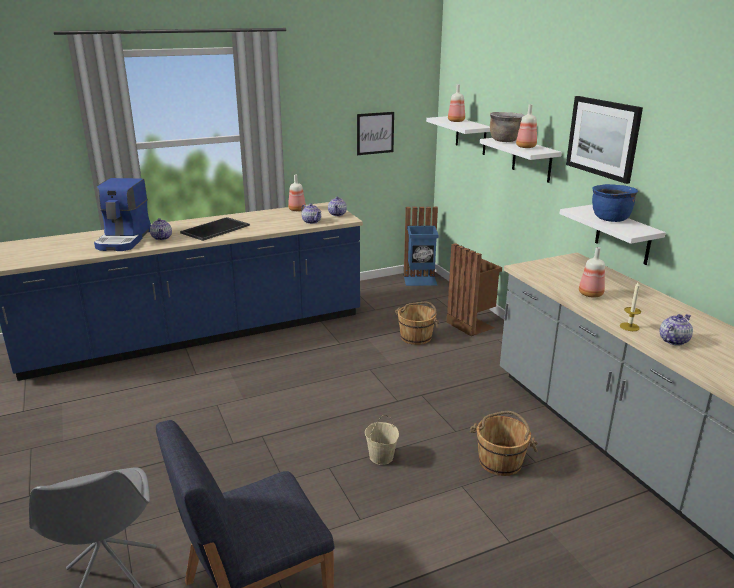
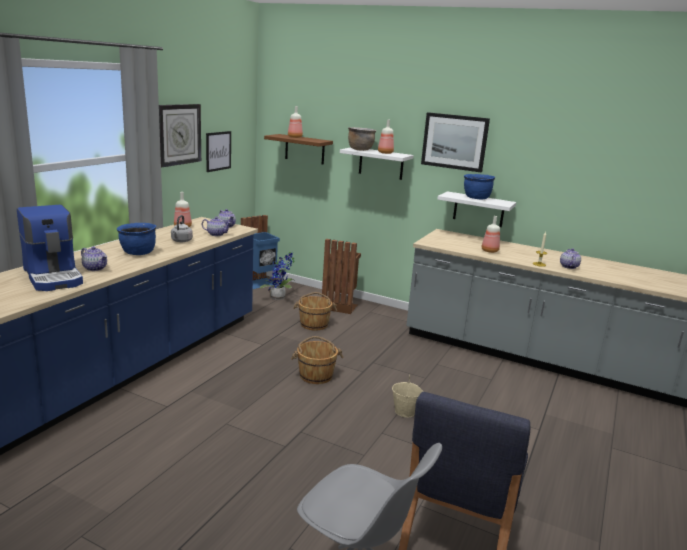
camera: 40 degrees left, 5 degrees down
(215, 229) = (138, 253): tray -> blue cooking pot
(269, 224) = (181, 241): none -> grey kettle
(318, 115) = (179, 134): none -> wall clock
(419, 301) = (279, 298): none -> potted plant
(471, 135) = (304, 149): white shelf -> brown shelf
(500, 461) = (474, 386): brown bucket -> brown bucket (316, 375)

